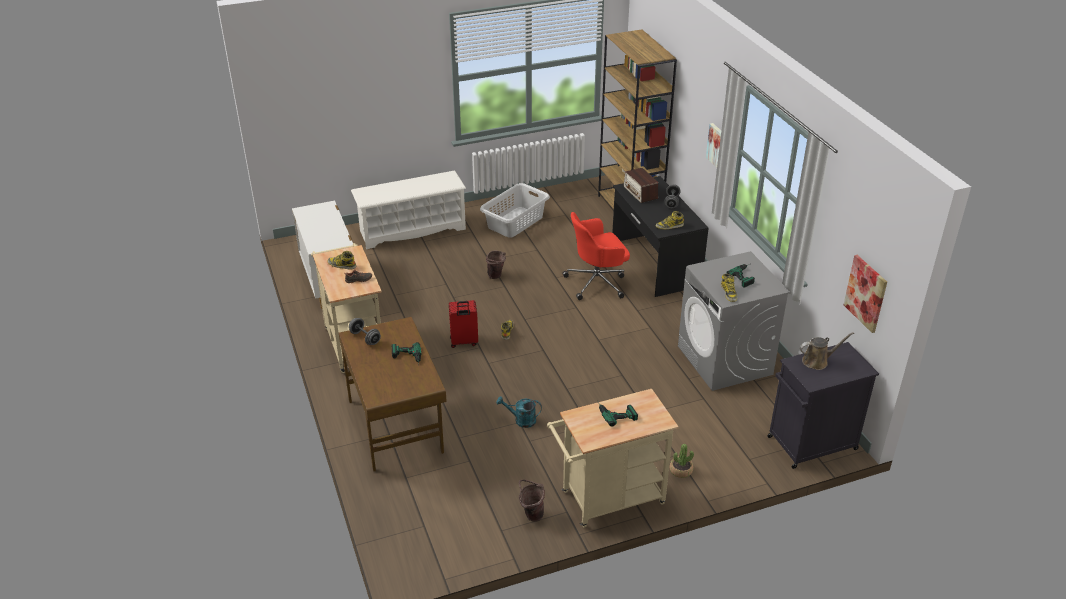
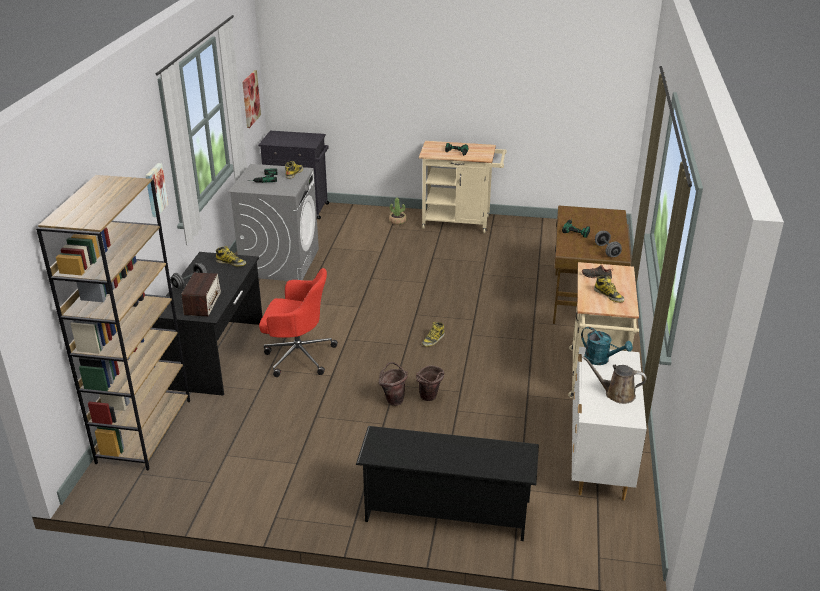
camera: 150 degrees left, 5 degrees down
(412, 230) = (446, 511): white shoe rack -> black shoe rack
(464, 342) = (483, 343): red suitcase -> none
(514, 222) = (300, 469): grey laundry basket -> none
(521, 420) = (480, 274): turquoise watering can -> turquoise watering can (601, 360)
(531, 514) = (516, 230): brown bucket -> brown bucket (430, 398)
(817, 361) = (295, 142): brown watering can -> brown watering can (616, 394)

